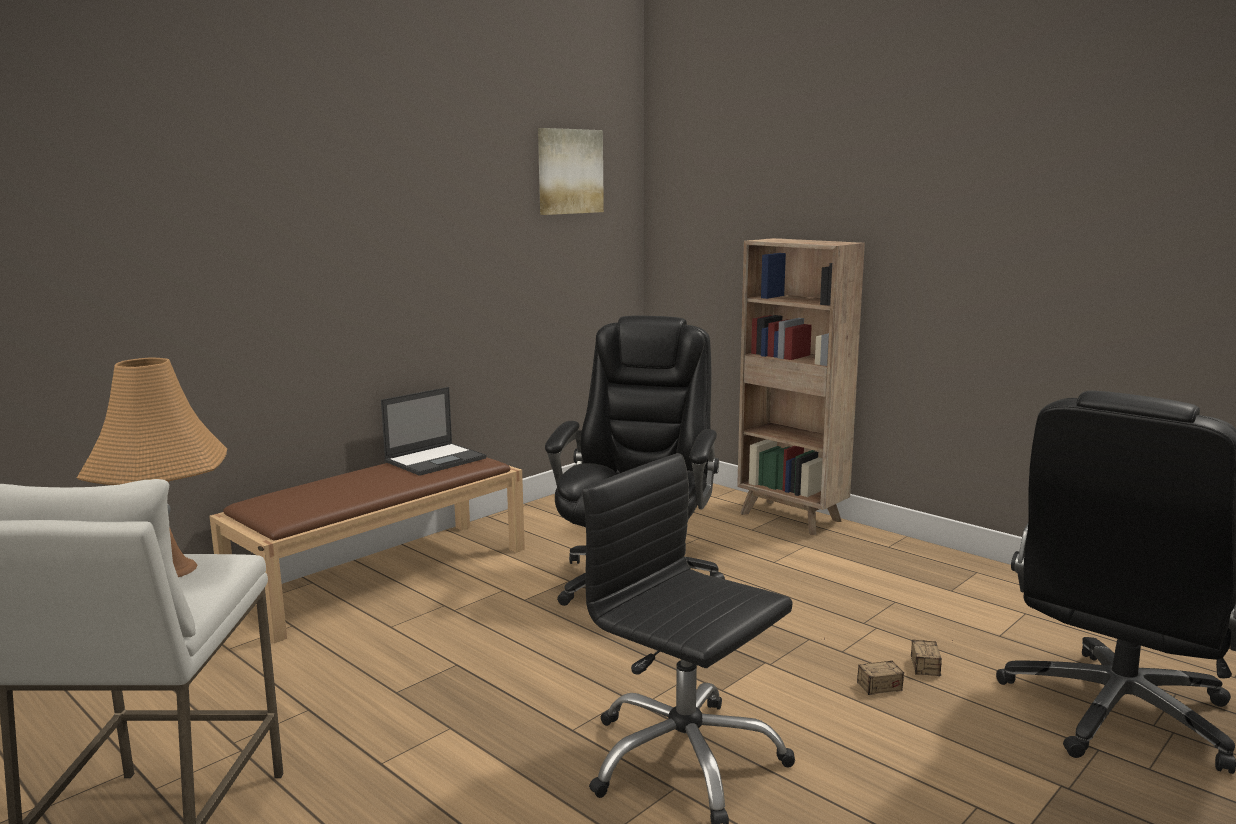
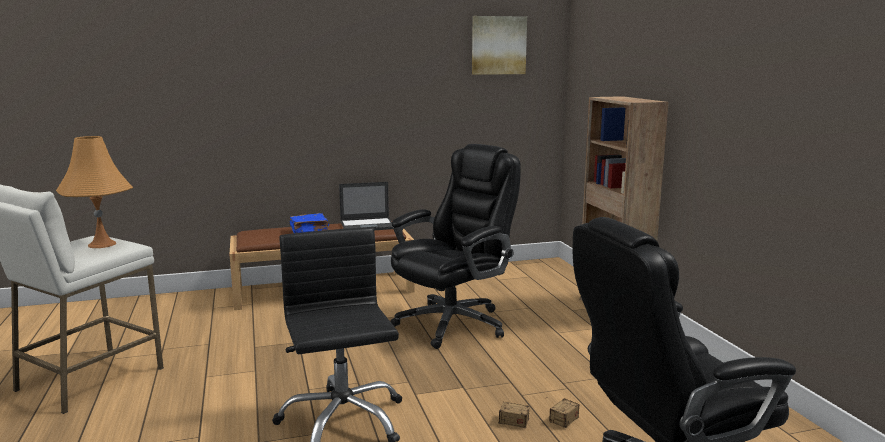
camera: 30 degrees right, 0 degrees up
(360, 483) = (310, 231): none -> blue book

